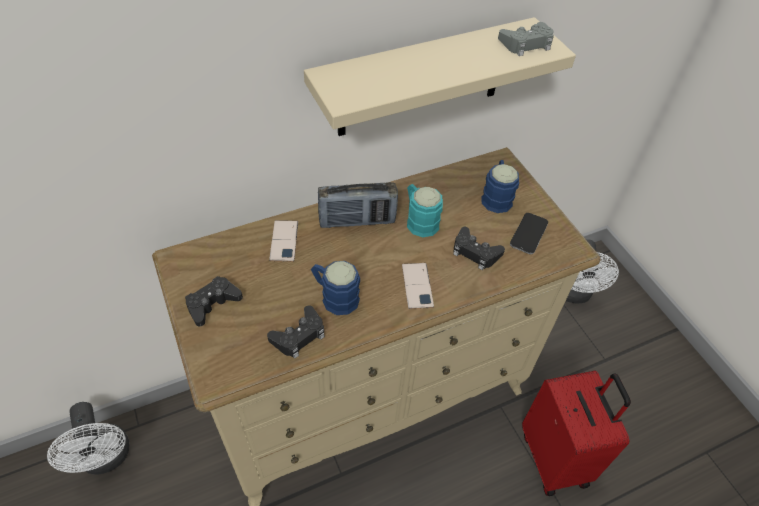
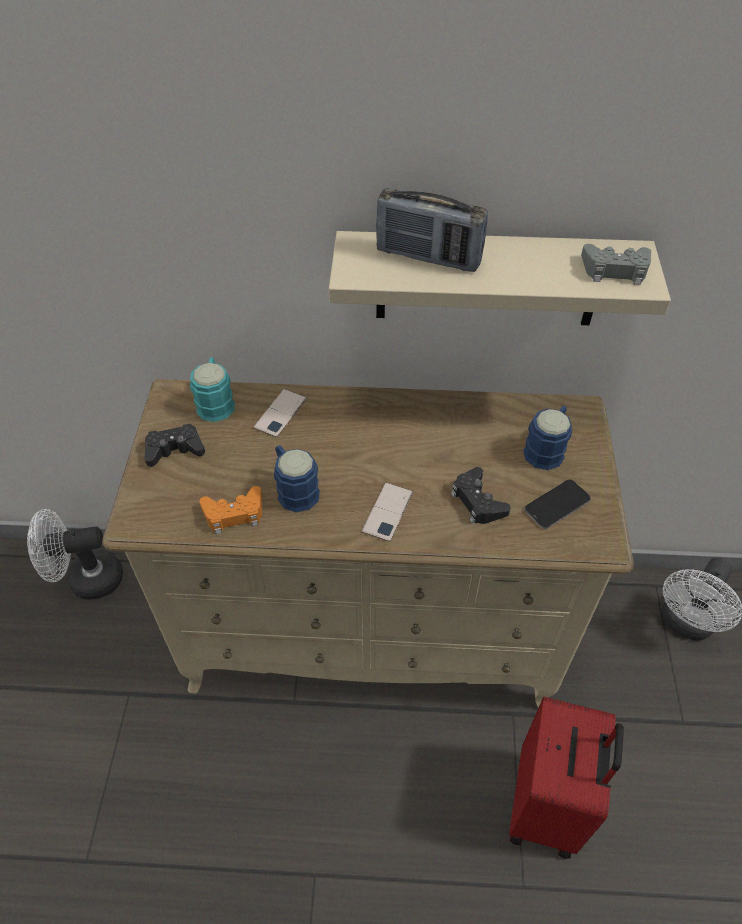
camera: 30 degrees right, 0 degrees up
(106, 458) = (87, 579): white fan -> white fan turned 75 degrees clockwise
(299, 336) = (234, 514): black game controller -> orange game controller
(357, 221) = (368, 419): radio -> radio (428, 257)
(419, 220) = (437, 442): turquoise mug -> turquoise mug (216, 401)

